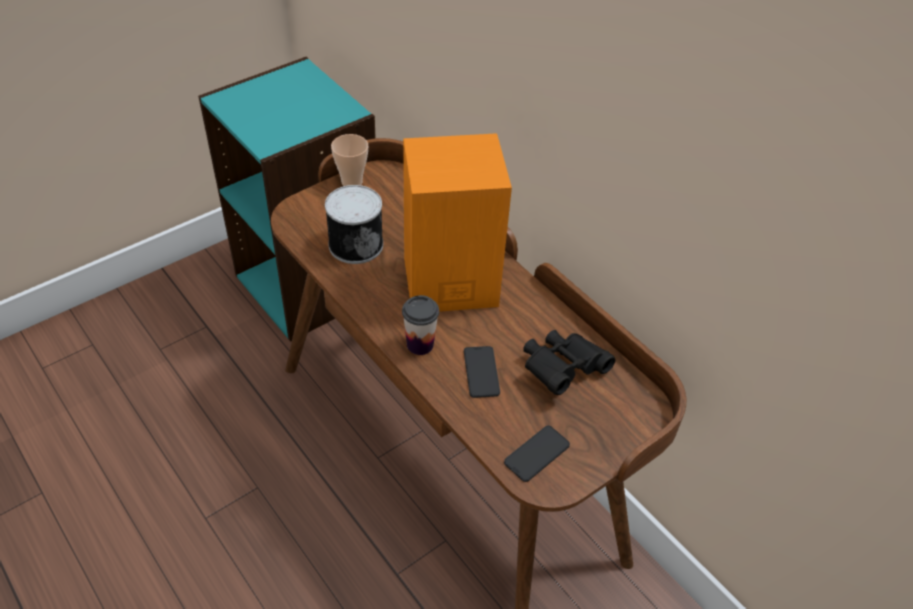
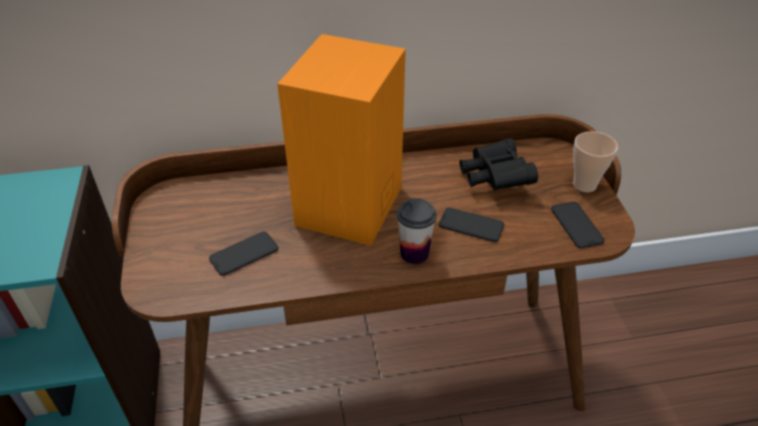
camera: 60 degrees left, 5 degrees down
(352, 182) = (151, 226): cup -> cup (584, 185)
(355, 243) = (244, 254): can -> phone

